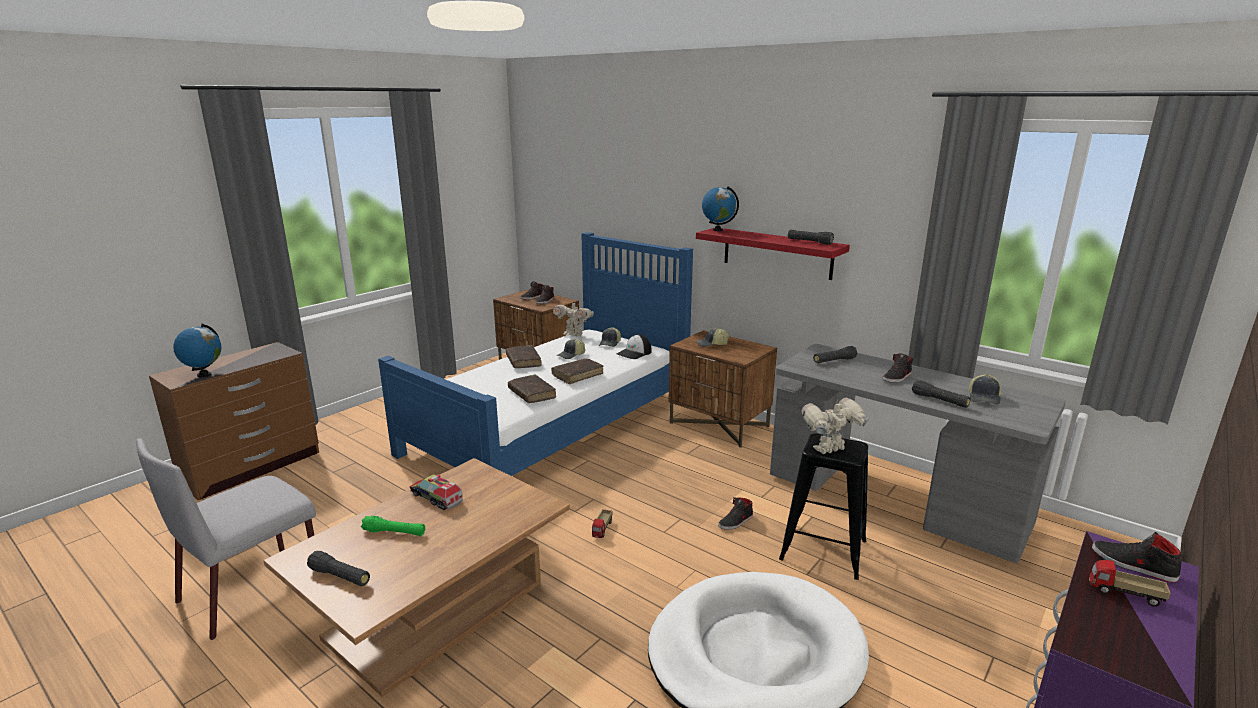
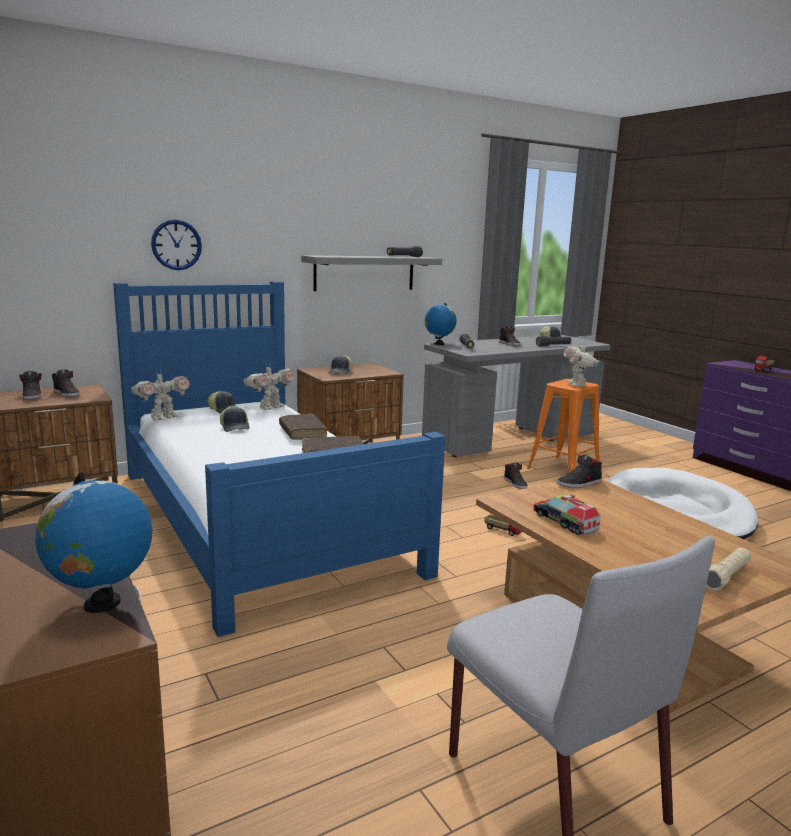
camera: 70 degrees left, 5 degrees down
(340, 576) = (726, 577): black flashlight -> beige flashlight
(394, 532) = (636, 546): green flashlight -> none
(436, 498) = (564, 522): toy truck -> toy truck turned 90 degrees clockwise
(523, 361) = (219, 447): brown book -> none
(626, 208) = (176, 245): none -> wall clock
(634, 353) = (270, 408): cap -> toy robot
(717, 230) = (318, 255): globe -> globe (439, 344)
(777, 253) = (364, 273): red shelf -> grey shelf
(823, 550) = (563, 469): black stool -> orange stool
(1133, 565) = (737, 364): black shoe -> black shoe (579, 483)

